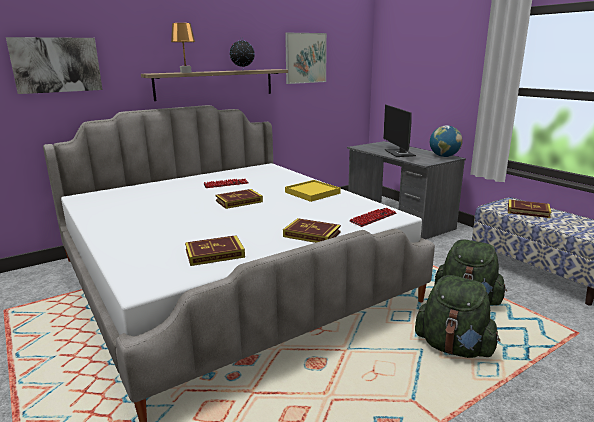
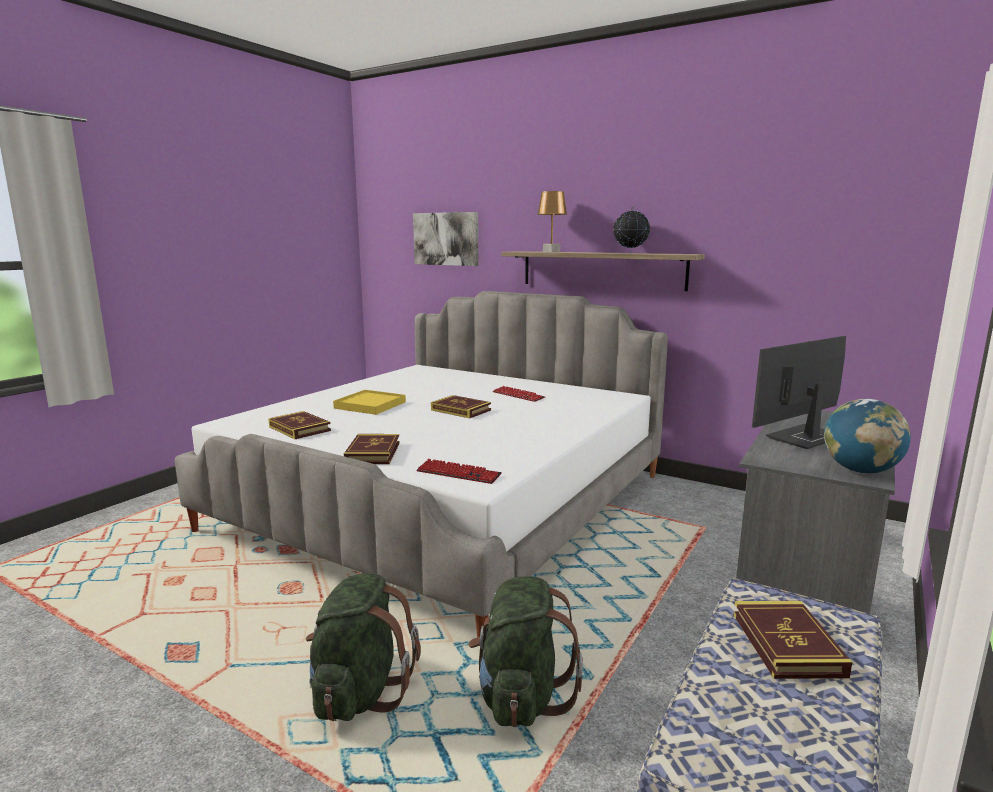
camera: 65 degrees right, 5 degrees down
(305, 58) = (766, 238): picture -> none
(312, 193) = (534, 432): yellow tray -> yellow tray (370, 405)

